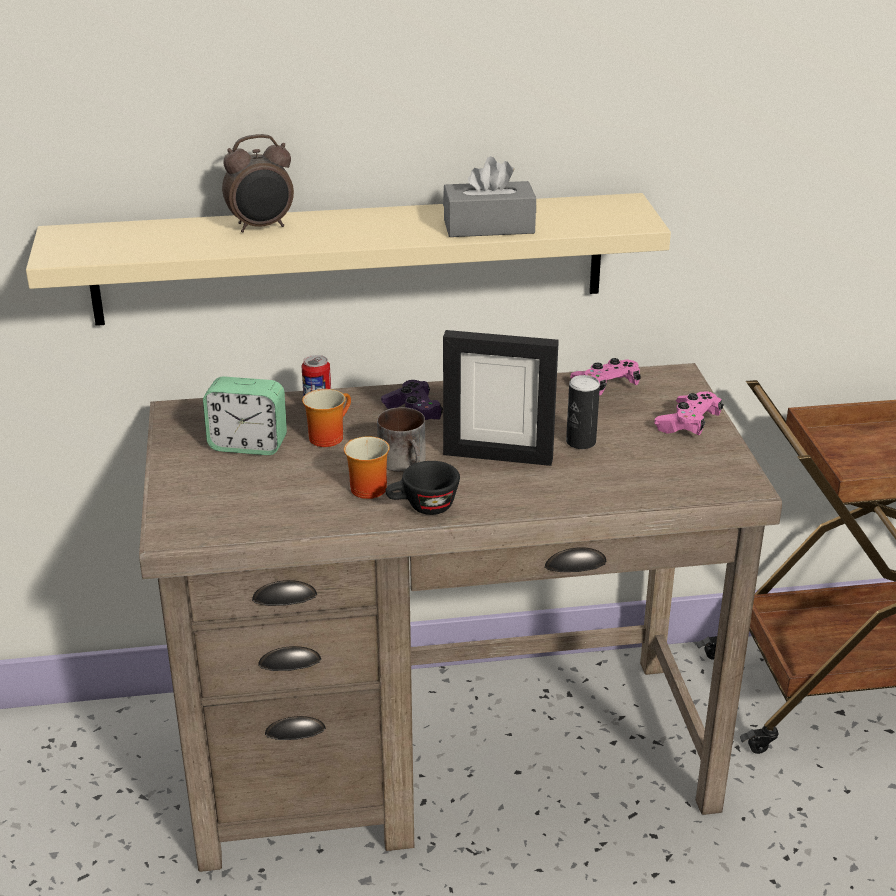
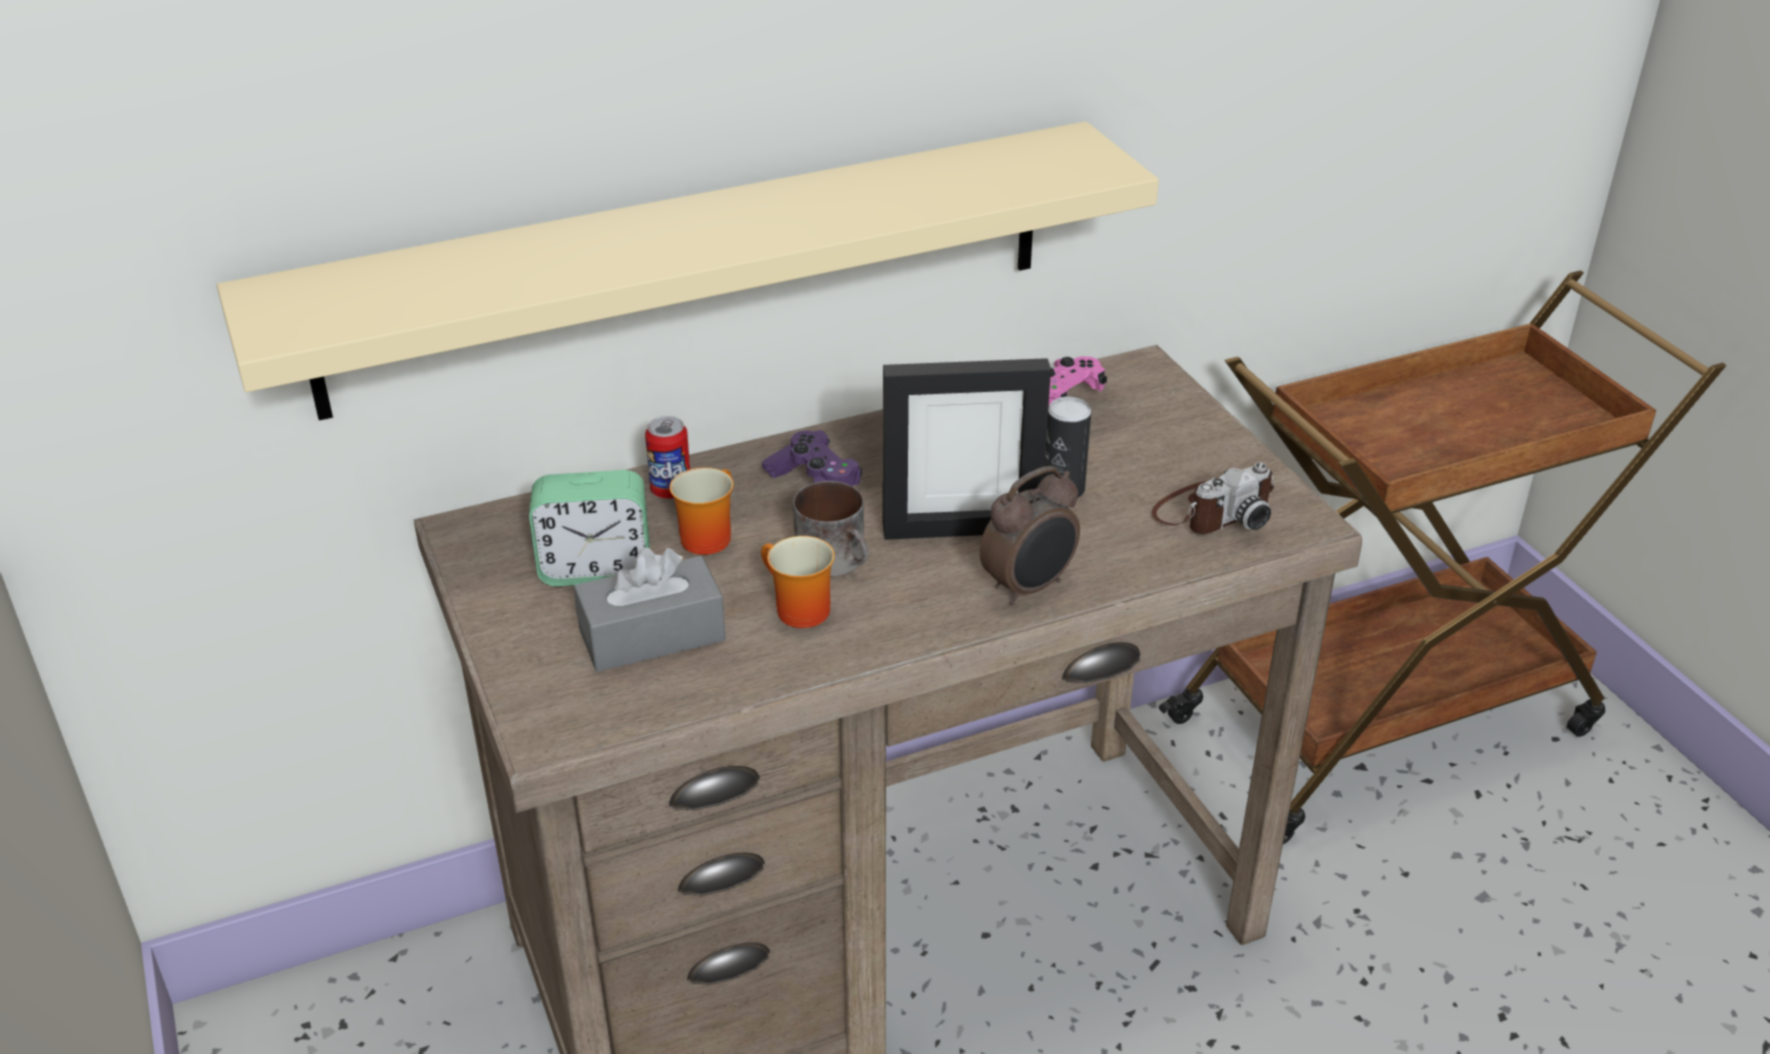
camera: 15 degrees left, 5 degrees up
(261, 227) = (574, 242): alarm clock -> alarm clock (1029, 587)
(423, 507) = (893, 628): black cup -> none
(489, 226) = (907, 201): grey tissue box -> grey tissue box (652, 635)
(679, 470) = (1212, 512): none -> camera
(688, 424) = (1191, 439): pink game controller -> none

